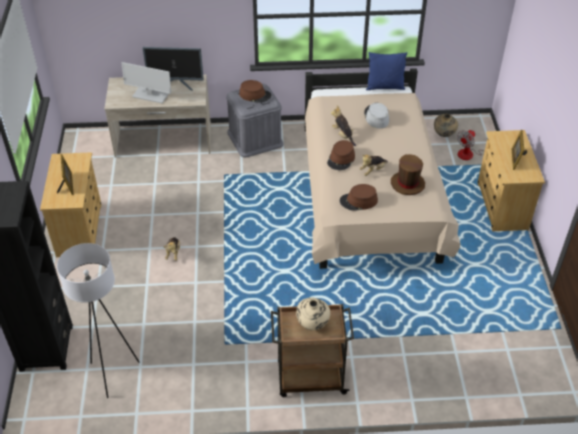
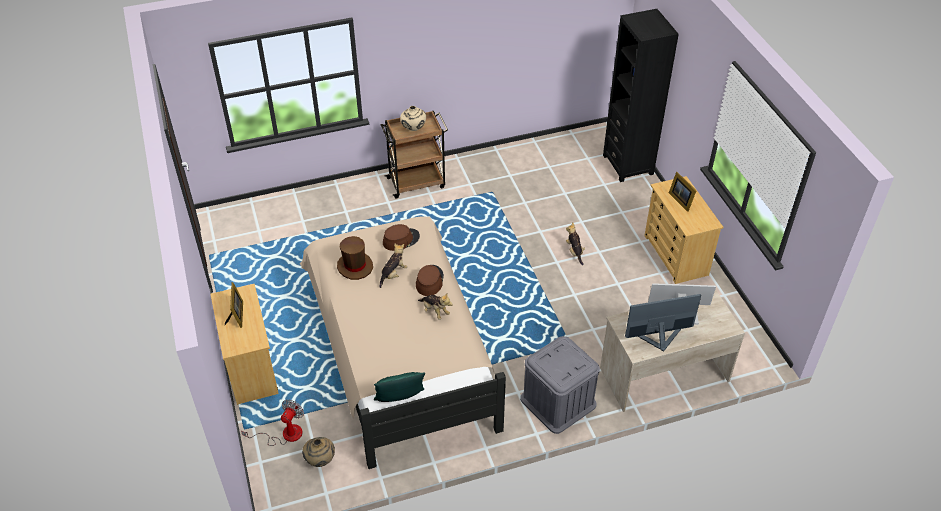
camera: 165 degrees right, 0 degrees up
(113, 373) = (566, 159): white floor lamp -> none
(255, 95) = (562, 366): brown hat -> none
(376, 117) = (402, 344): grey hat -> none
(385, 87) = (400, 399): blue pillow -> green pillow

